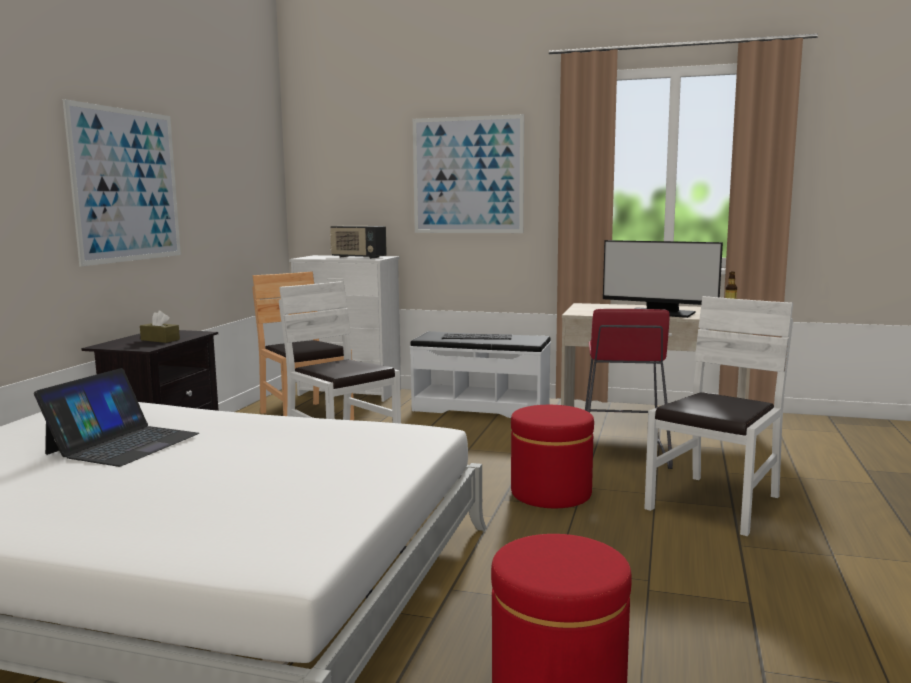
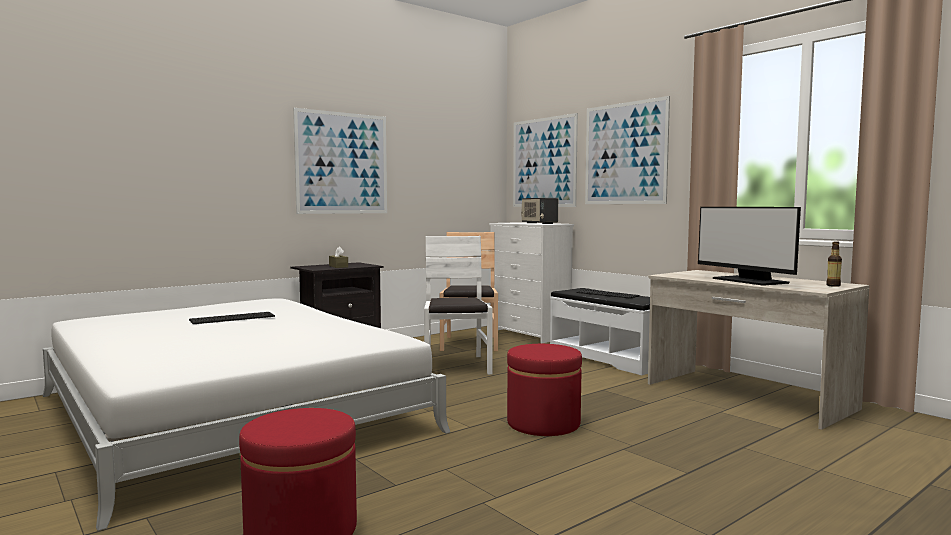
camera: 35 degrees right, 5 degrees down
(123, 444) = (233, 318): laptop -> keyboard
(348, 181) = (544, 162): none -> picture
(622, 453) = (666, 411): red stool -> none
(715, 503) = (675, 466): white chair -> none

